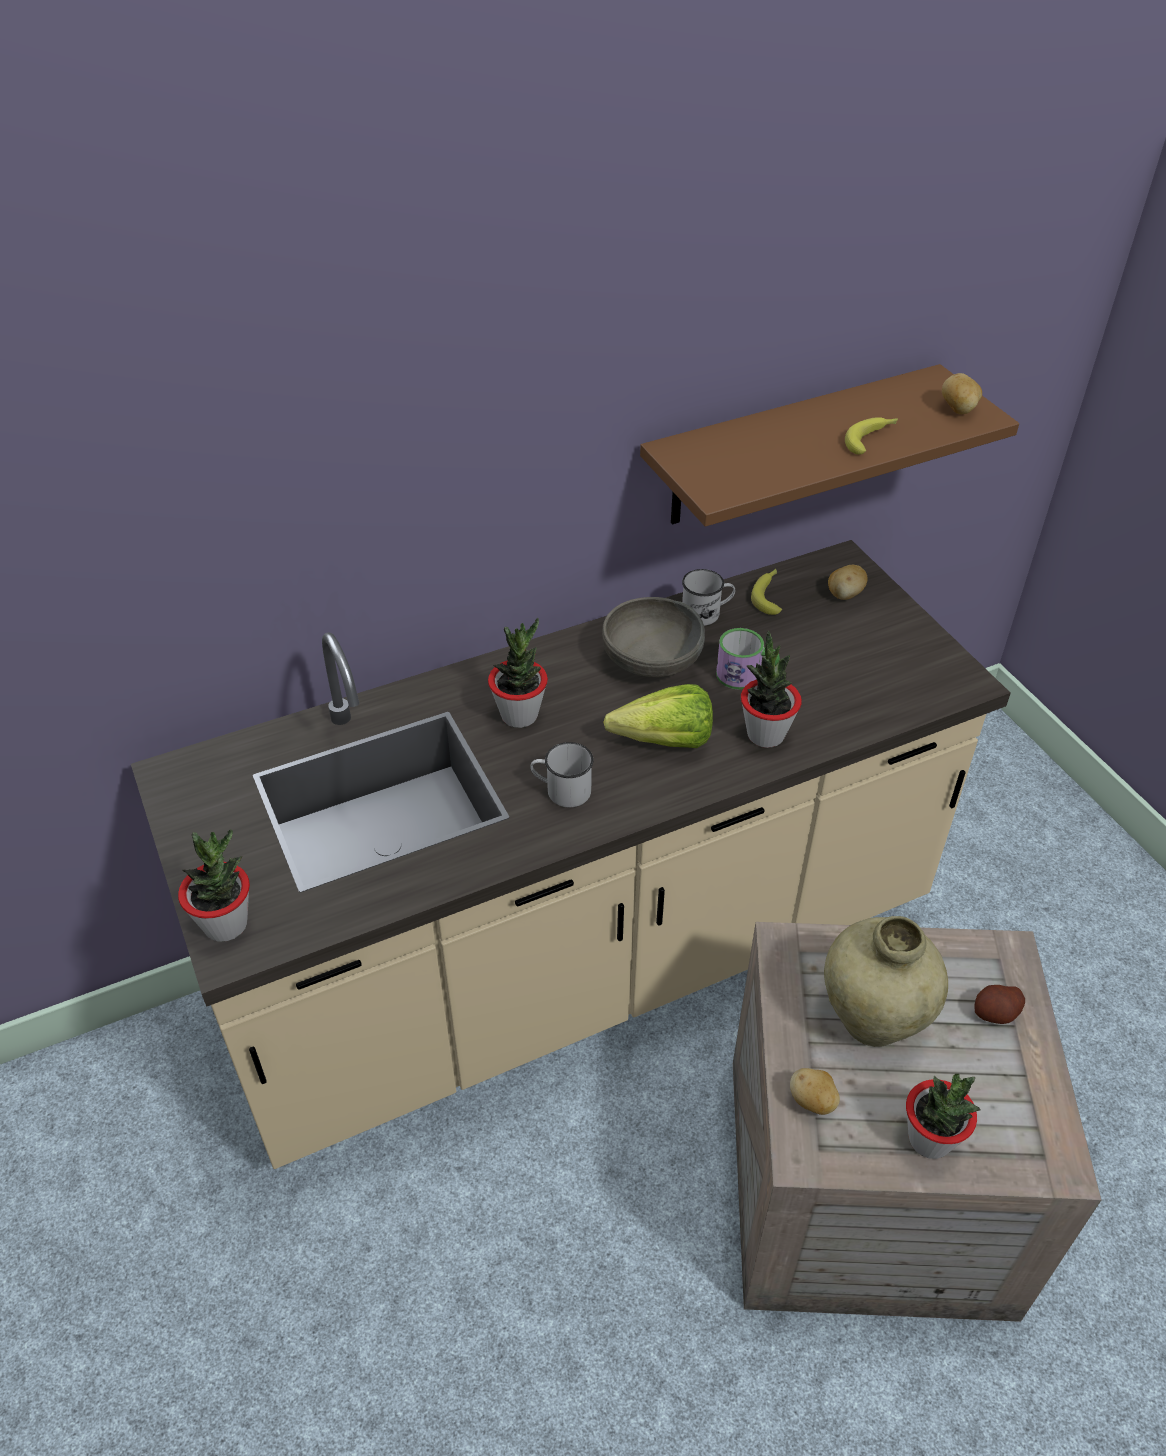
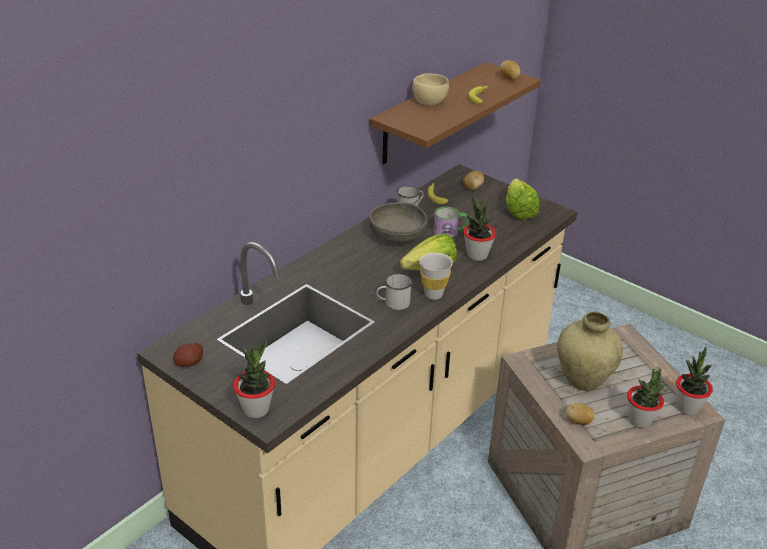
camera: 25 degrees left, 10 degrees down
(519, 715) = (346, 276): potted plant -> potted plant (687, 407)
(639, 793) = (433, 294): none -> white cup
(770, 431) = (429, 102): none -> beige bowl
(902, 659) = (519, 209): none -> lettuce
(995, 1013) = (635, 361): potato -> potato (189, 363)

